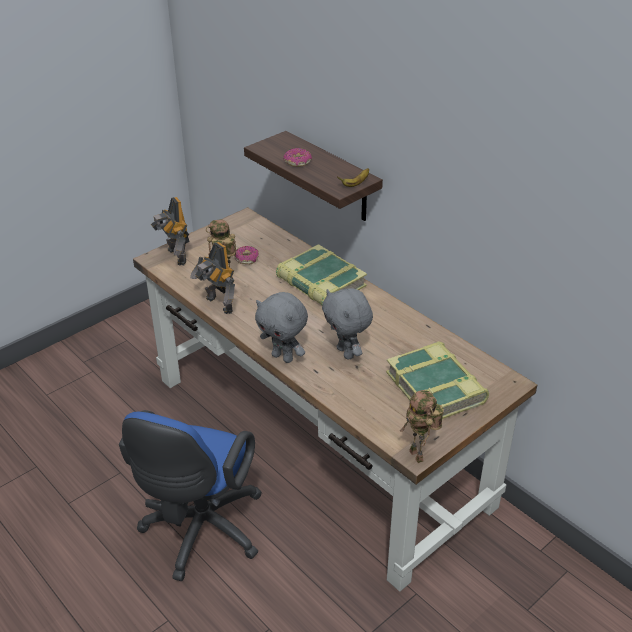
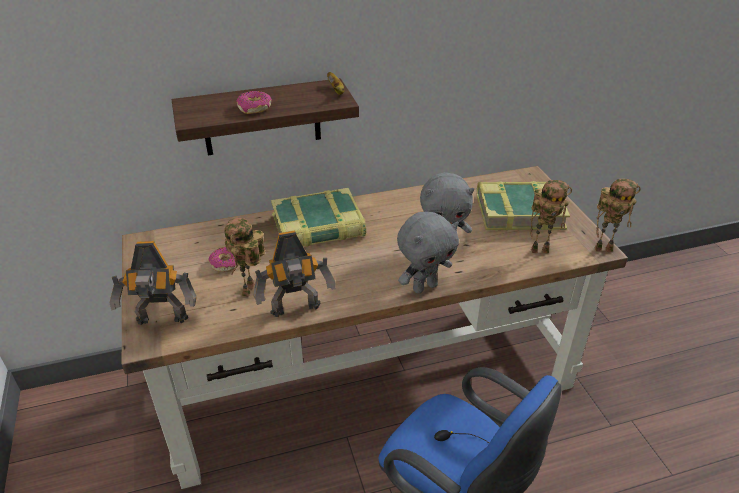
camera: 65 degrees left, 0 degrees up
(383, 413) = (540, 249): none -> toy robot

